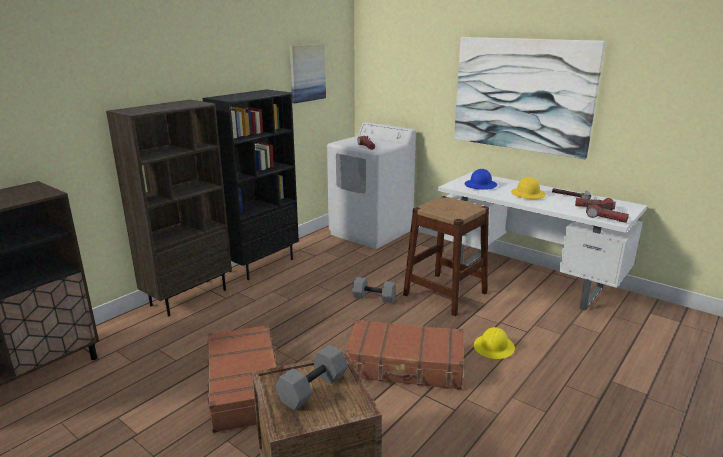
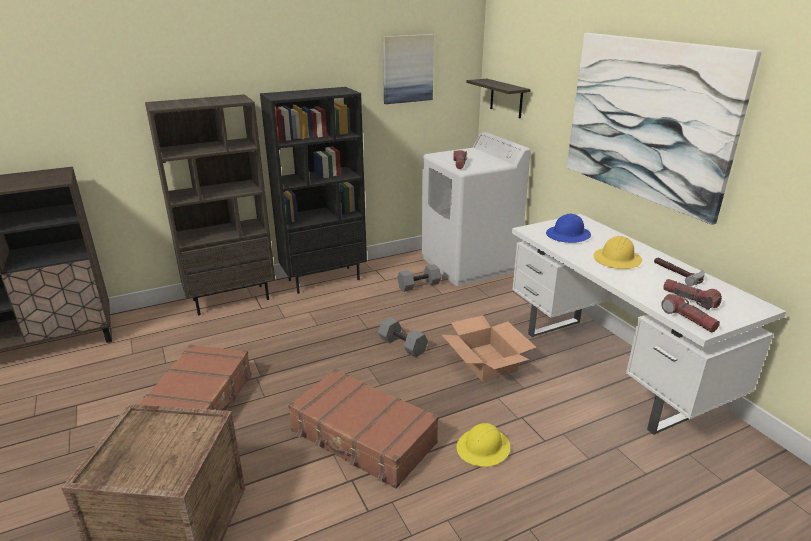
camera: 25 degrees right, 5 degrees up
(313, 390) = (159, 443): grey dumbbell -> grey dumbbell (419, 286)
(384, 92) = (506, 98): none -> shelf
(445, 294) = (486, 361): brown stool -> cardboard box

